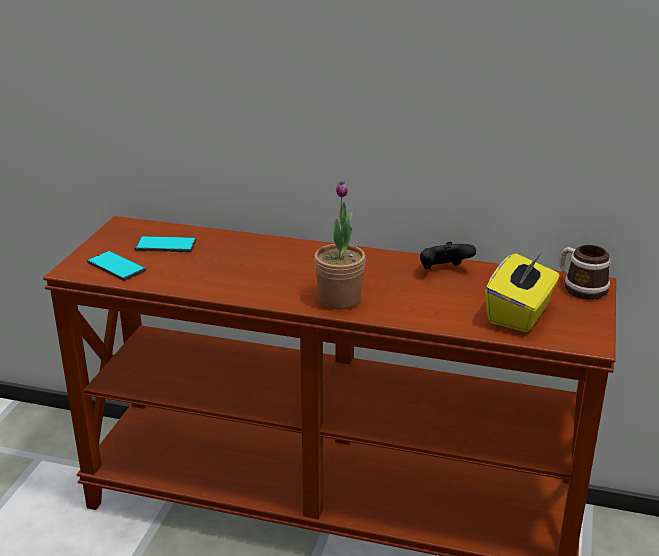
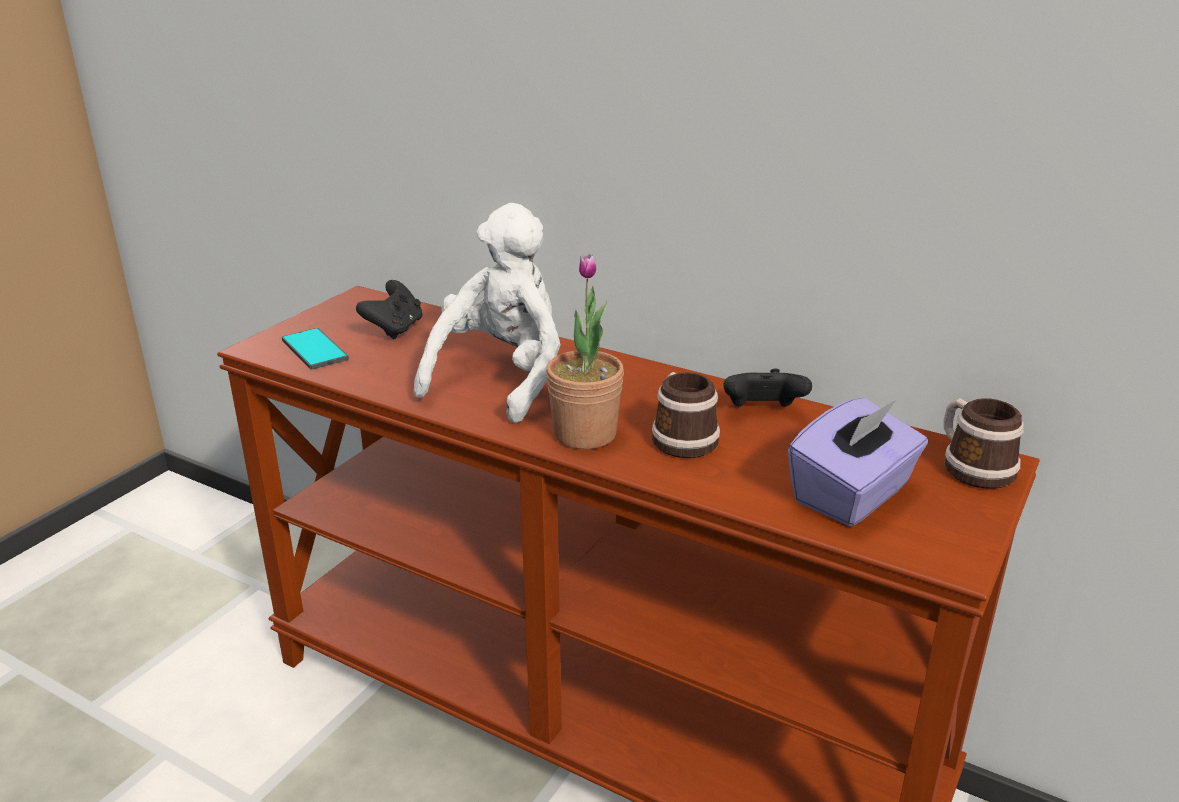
camera: 15 degrees right, 0 degrees up
(165, 245) = (395, 329): phone -> black game controller
(262, 270) = (501, 378): none -> white plush toy
(401, 293) = (681, 437): none -> mug
(520, 314) = (853, 495): yellow tissue box -> purple tissue box

